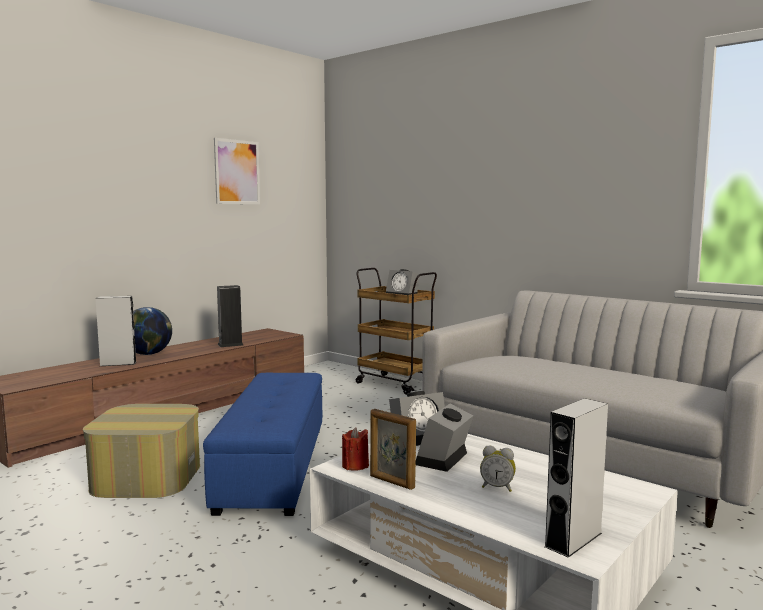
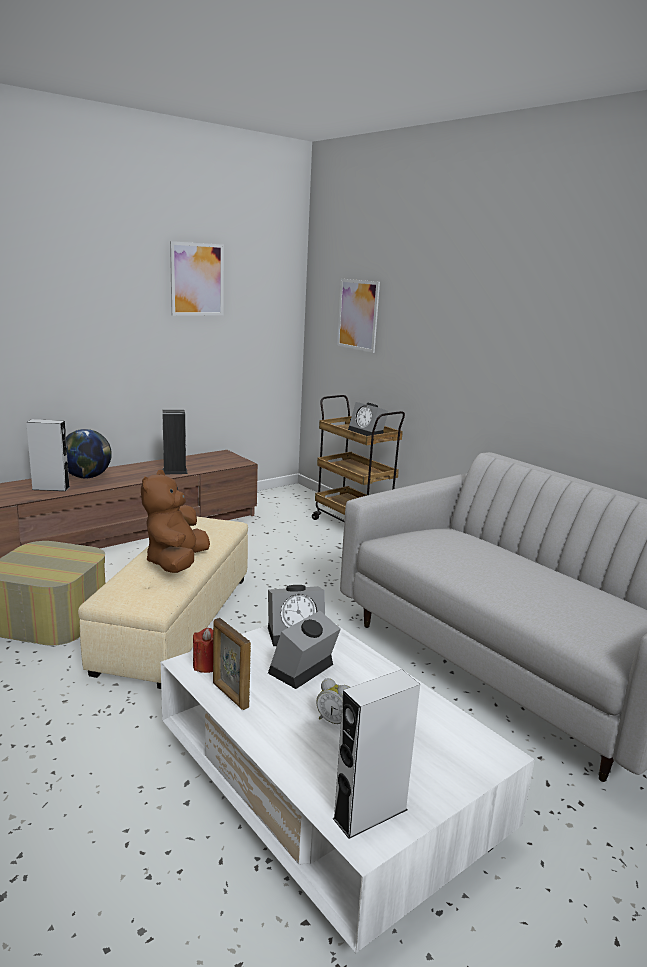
camera: 10 degrees right, 10 degrees up
(273, 466) = (175, 621): blue ottoman -> beige ottoman
(277, 402) = (176, 563): none -> brown plush toy
(380, 198) = (358, 315): none -> picture

